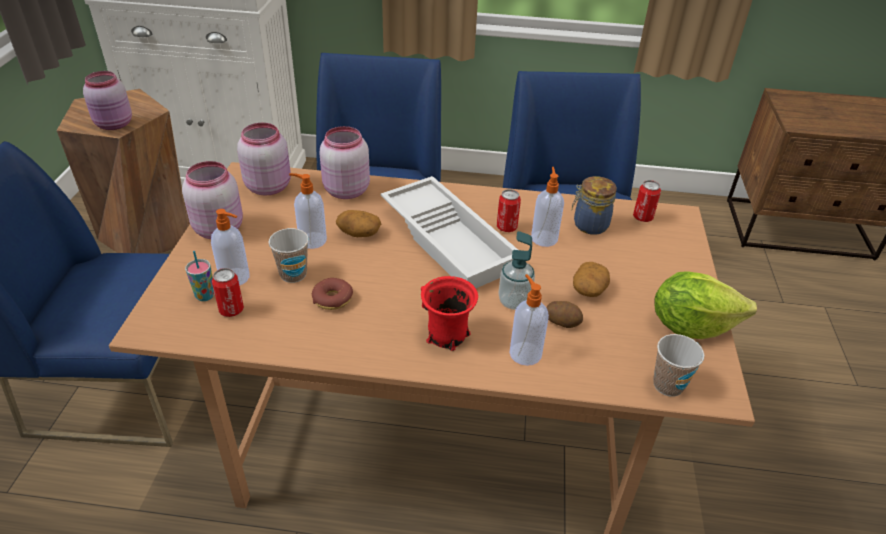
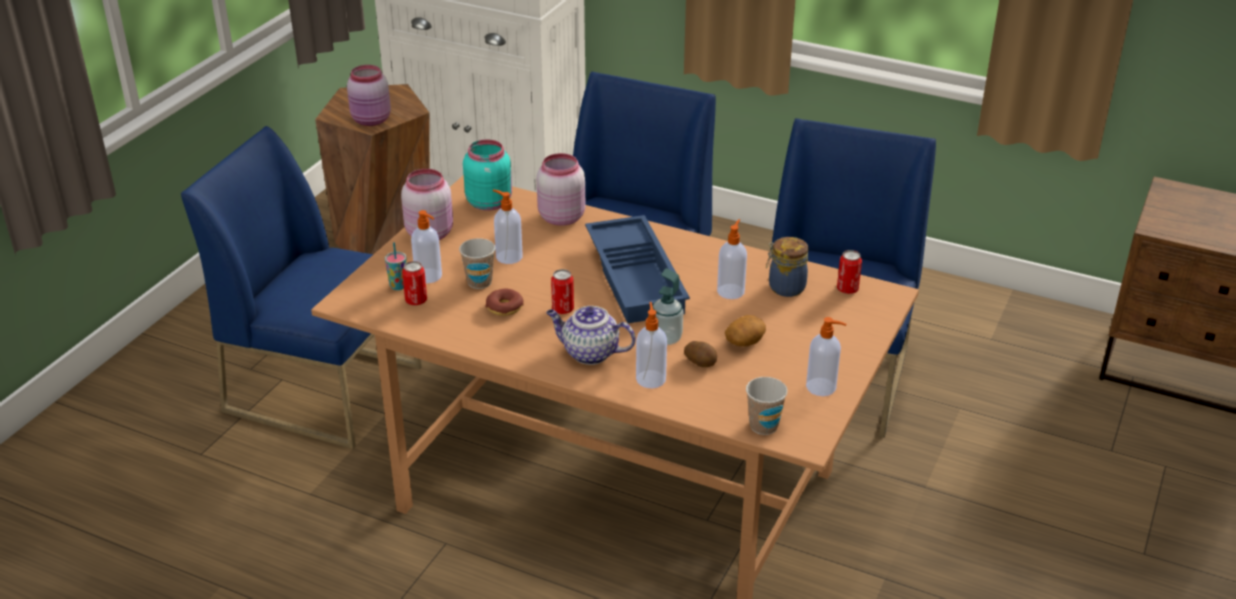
camera: 20 degrees right, 5 degrees down
(268, 186) = (489, 202): pink jar -> turquoise jar
(358, 233) = (554, 257): potato -> none
(446, 335) = (589, 353): red mug -> teapot
(450, 239) = (638, 277): white tray -> blue tray
(506, 227) = (699, 275): can -> can (563, 309)
(691, 325) = (822, 387): lettuce -> soap dispenser

